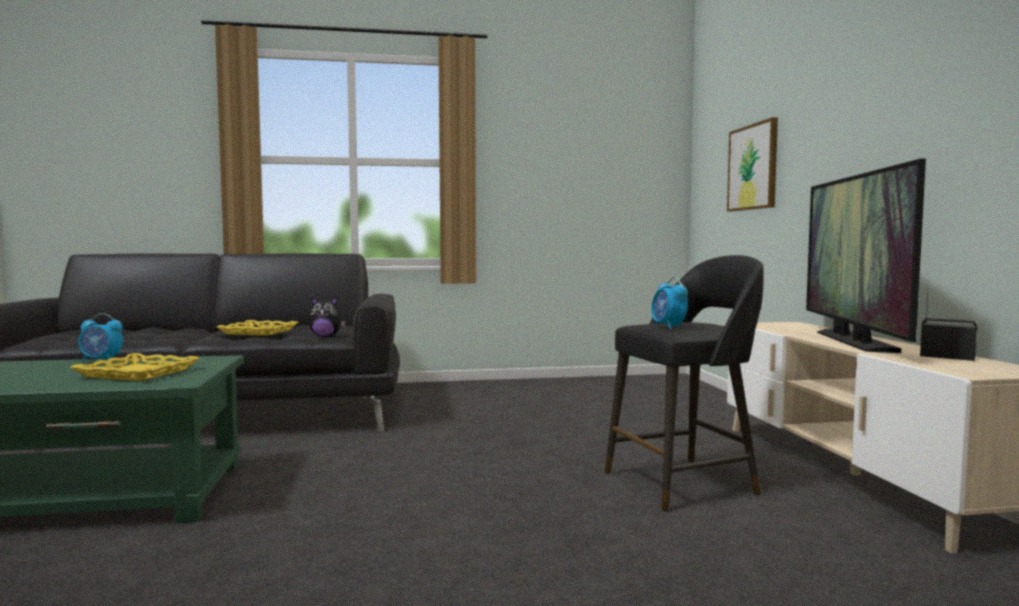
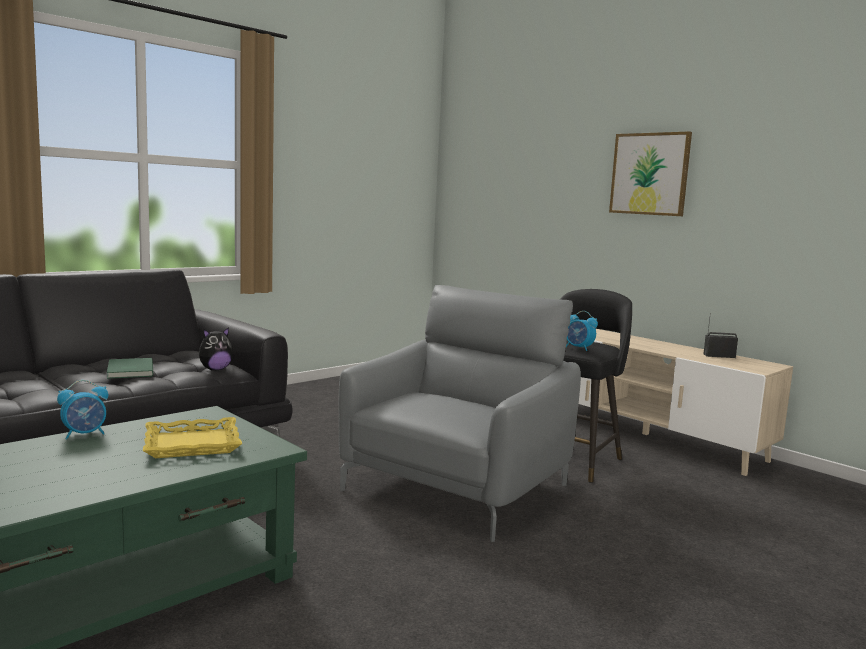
camera: 35 degrees left, 5 degrees up
(258, 332) = (128, 370): yellow tray -> green book
(489, 484) = (456, 488): none -> grey armchair
(753, 167) = (520, 195): picture -> picture (649, 174)
(853, 341) = (649, 344): television -> none

